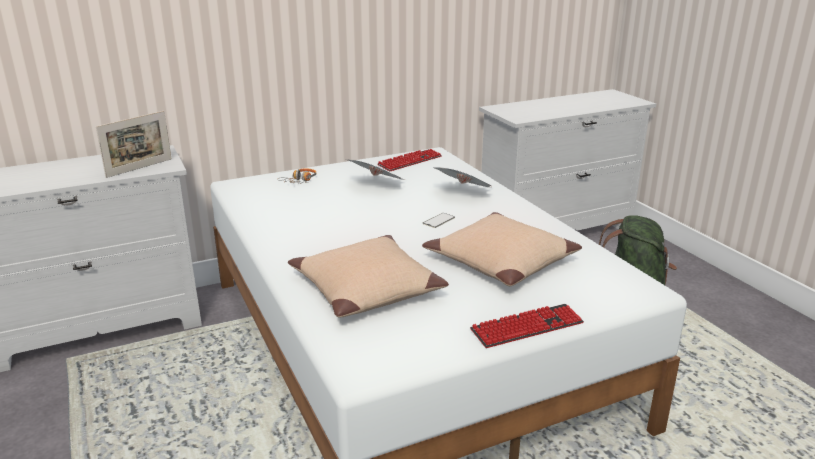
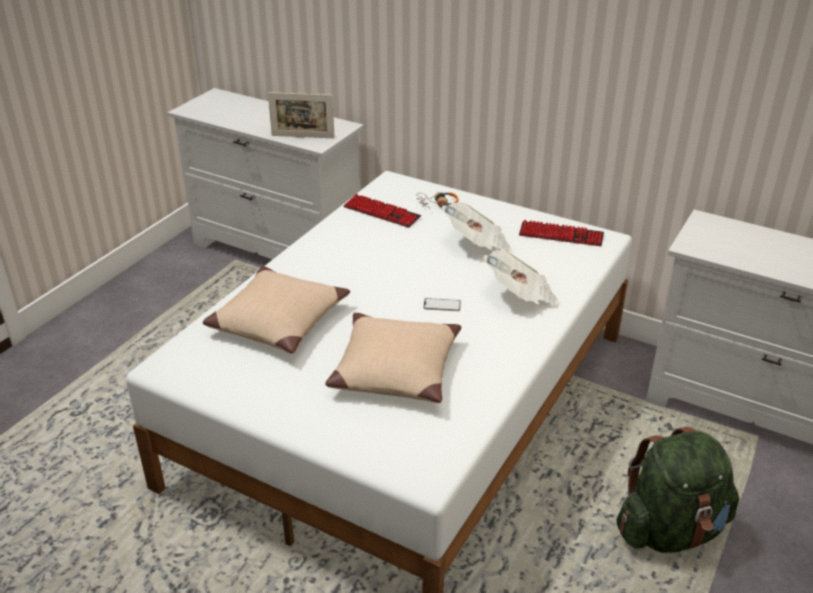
camera: 55 degrees right, 10 degrees up
(527, 327) = (289, 423): keyboard -> keyboard (381, 212)

